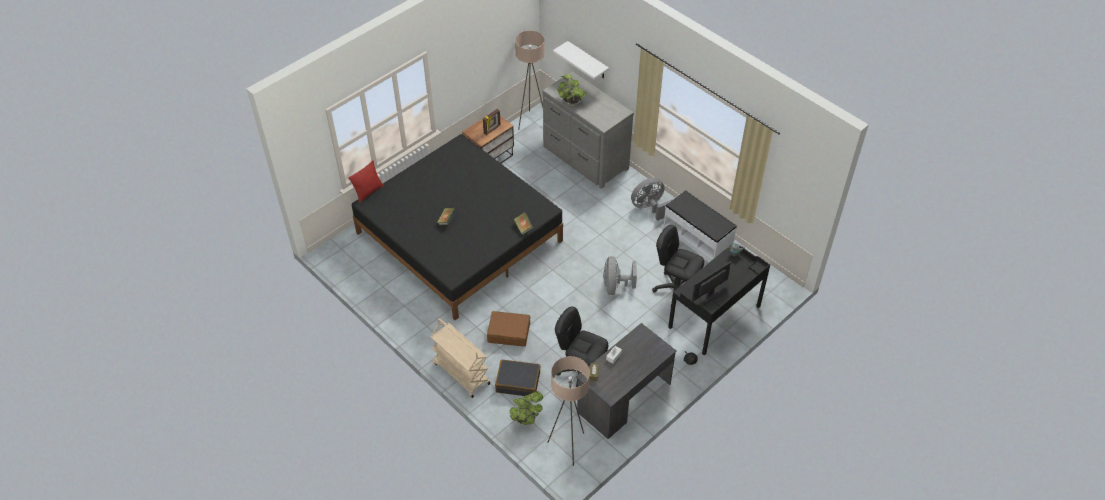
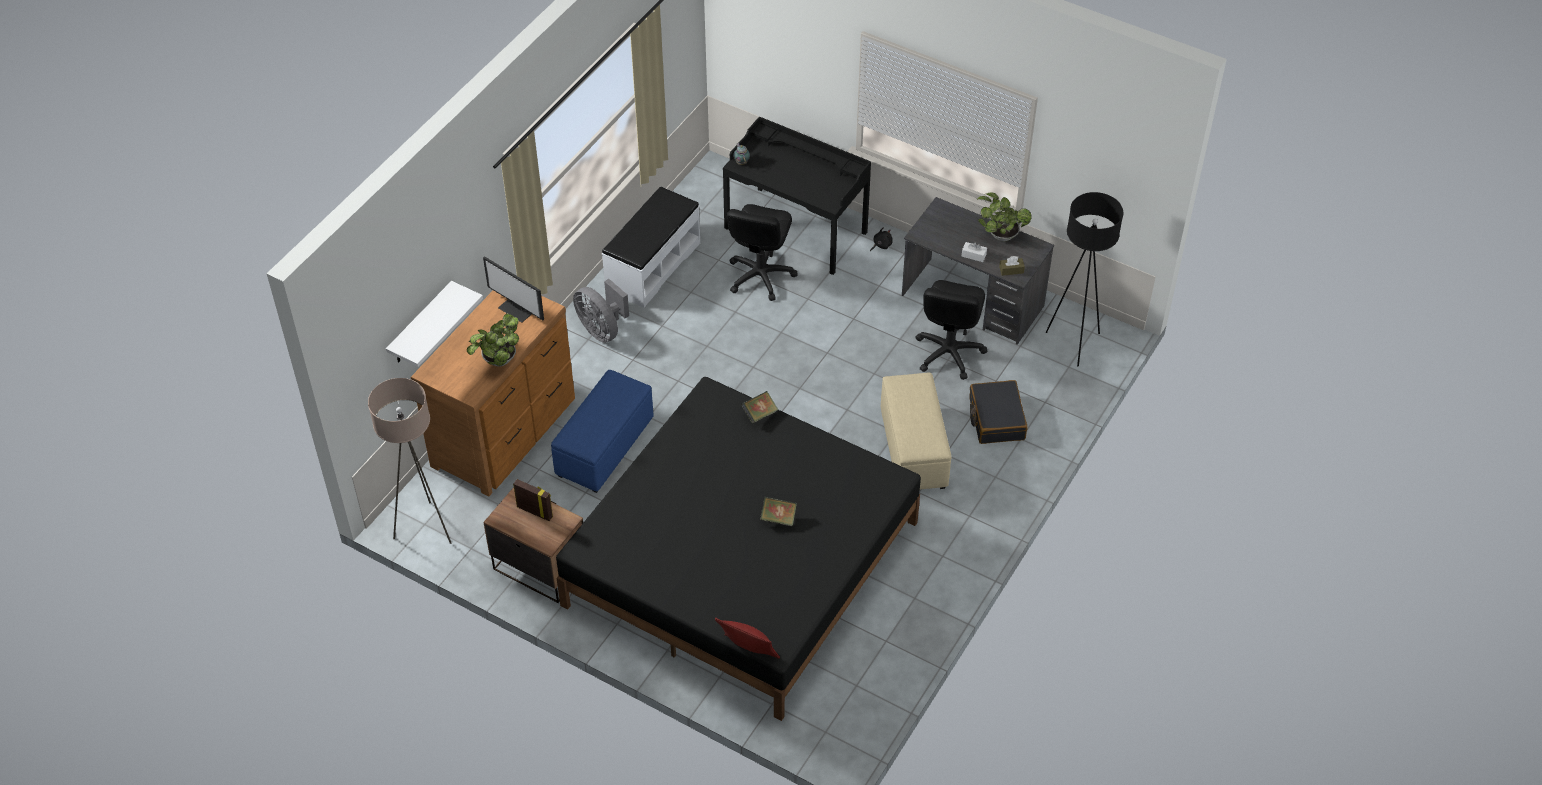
camera: 105 degrees left, 0 degrees up
(461, 373) = (1010, 489): beige cart -> none
(509, 332) = (913, 449): brown suitcase -> beige ottoman
(526, 418) = (1051, 396): potted plant -> potted plant (1000, 235)
(560, 195) = (605, 447): none -> blue ottoman
(568, 446) = (1074, 343): beige floor lamp -> black floor lamp
(584, 158) = (506, 432): grey dresser -> brown dresser
(615, 286) = (778, 343): grey fan -> none
(709, 294) = (825, 178): monitor -> monitor (517, 309)

